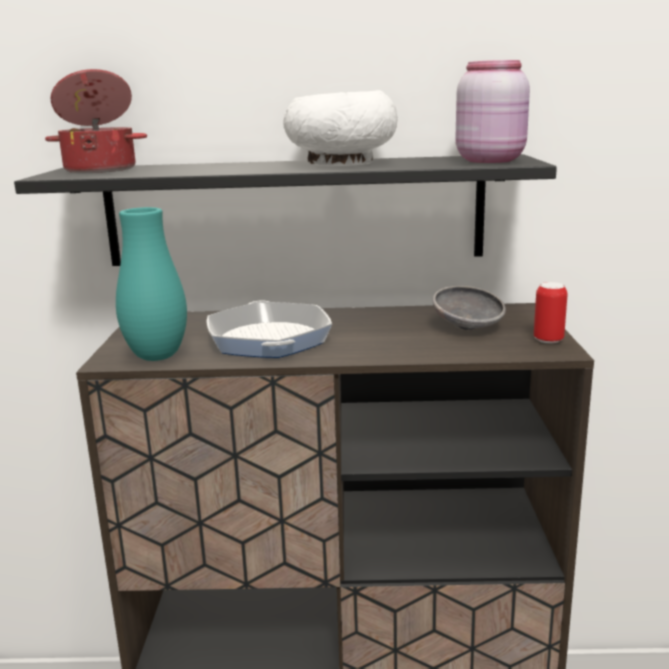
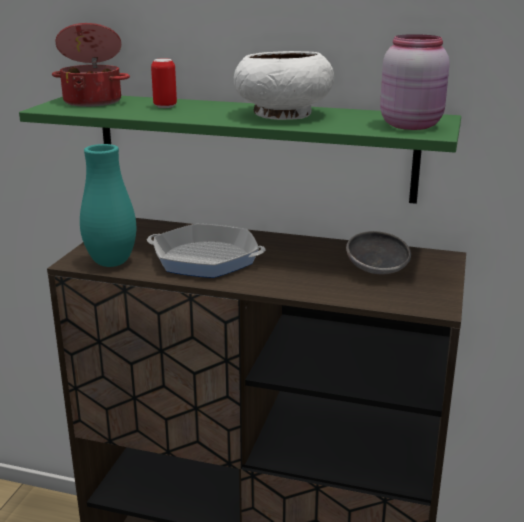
camera: 15 degrees right, 5 degrees up
(269, 339) = (205, 258): frying pan -> frying pan turned 105 degrees clockwise
(294, 211) = (253, 146): black shelf -> green shelf
(548, 340) = (437, 295): can -> can (165, 106)

